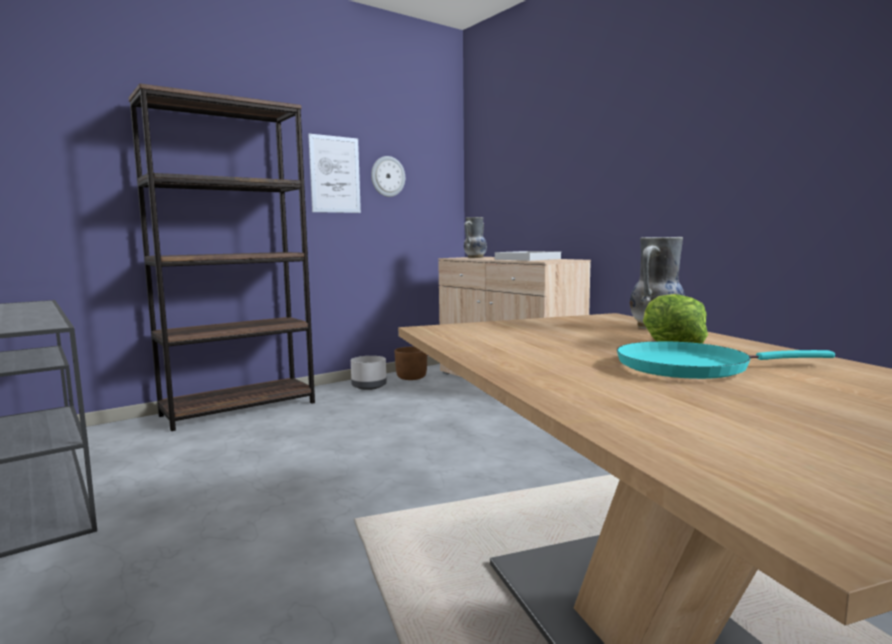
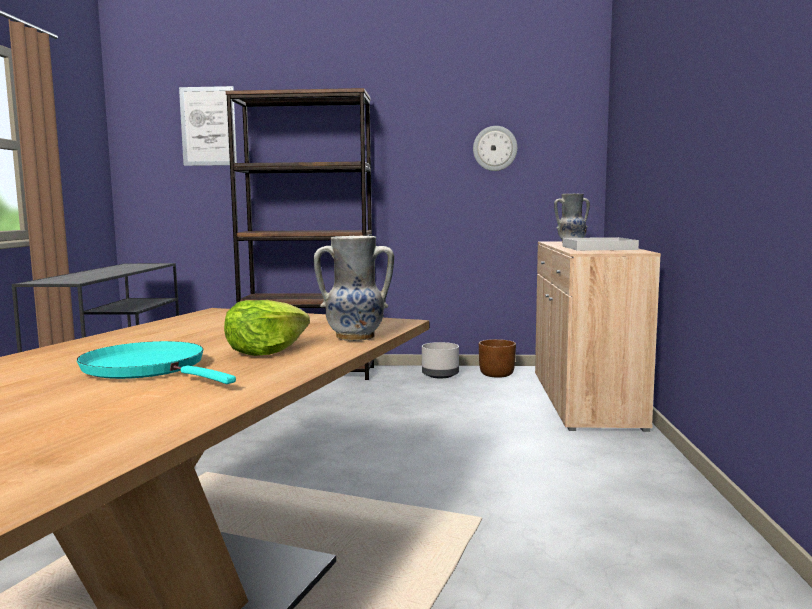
camera: 40 degrees right, 0 degrees up
(335, 174) = (430, 150): picture -> picture (208, 126)

